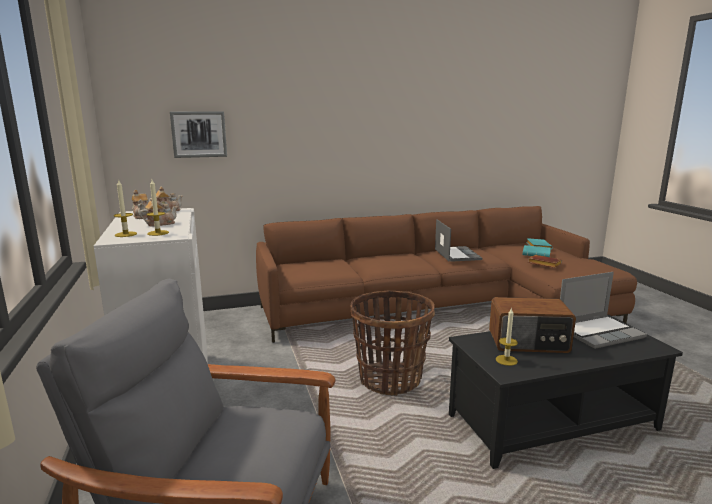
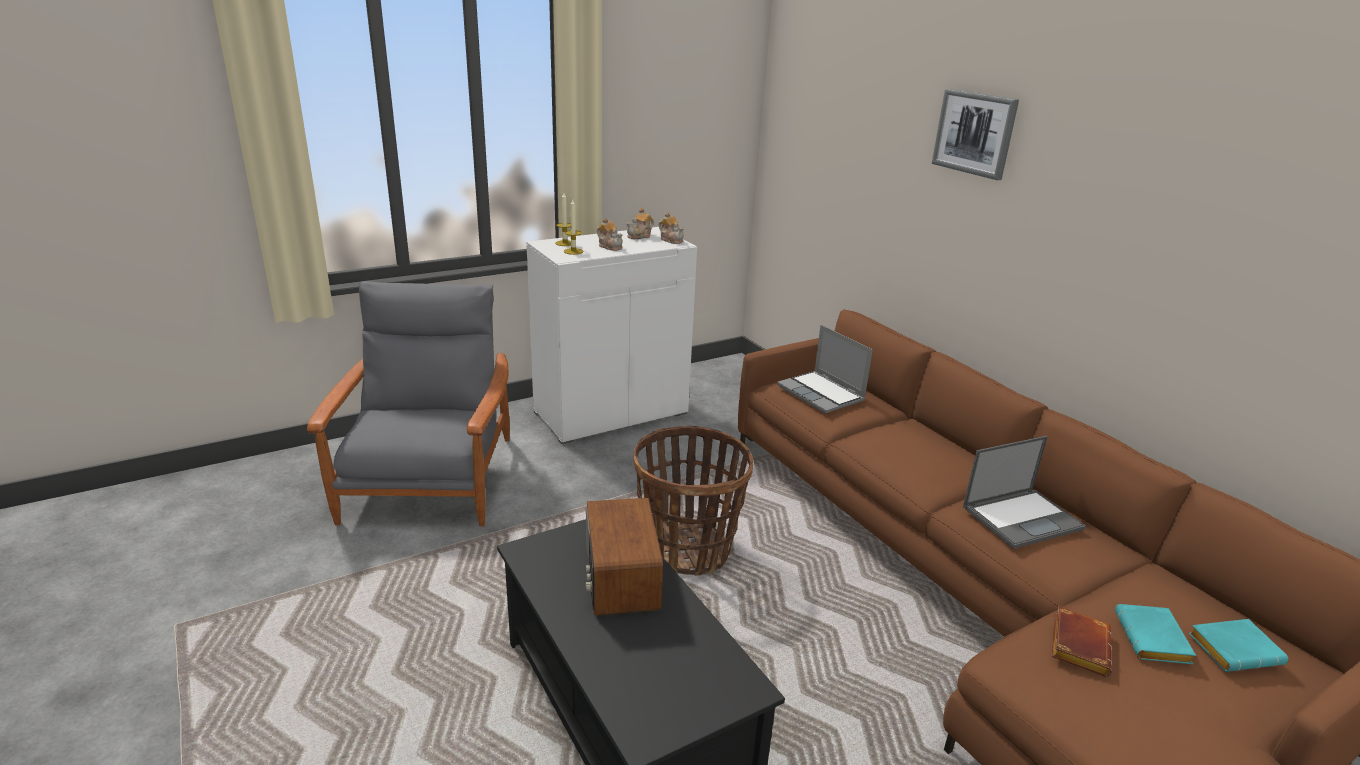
camera: 75 degrees right, 10 degrees up
(199, 134) = (830, 162): picture -> picture (974, 133)
(506, 360) = (559, 553): candle -> none
(599, 332) = (684, 665): laptop -> laptop (822, 394)

